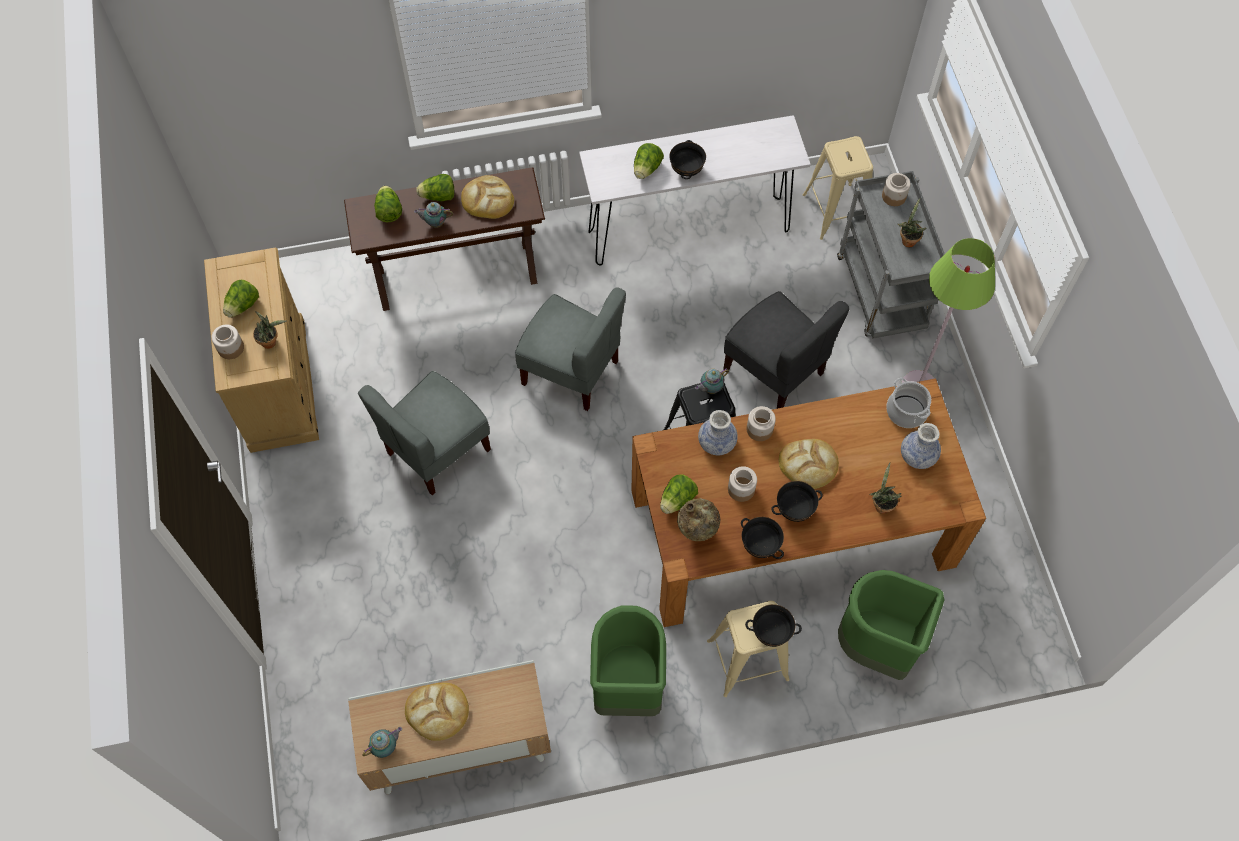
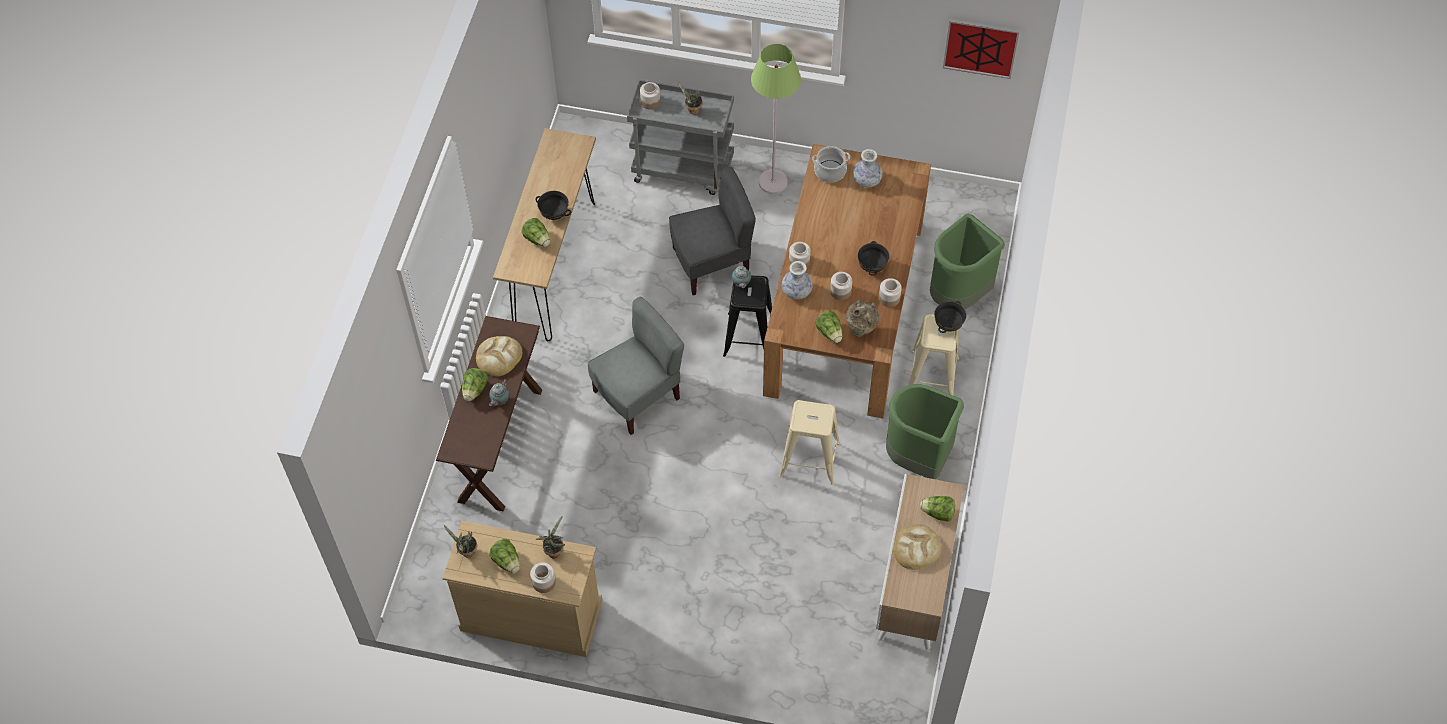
camera: 65 degrees left, 5 degrees down
(386, 747) = (929, 590): teapot -> none
(389, 211) = (468, 430): lettuce -> lettuce (938, 513)
(437, 451) = (658, 516): grey chair -> none
(688, 231) = (554, 267): white console table -> brown console table
(759, 546) = (889, 298): black bowl -> jar
(808, 464) = (841, 244): bread -> none
(835, 212) = (594, 165): beige stool -> beige stool (810, 459)
(881, 504) = (892, 216): potted plant -> potted plant (466, 552)
(1132, 475) = (980, 48): none -> picture

